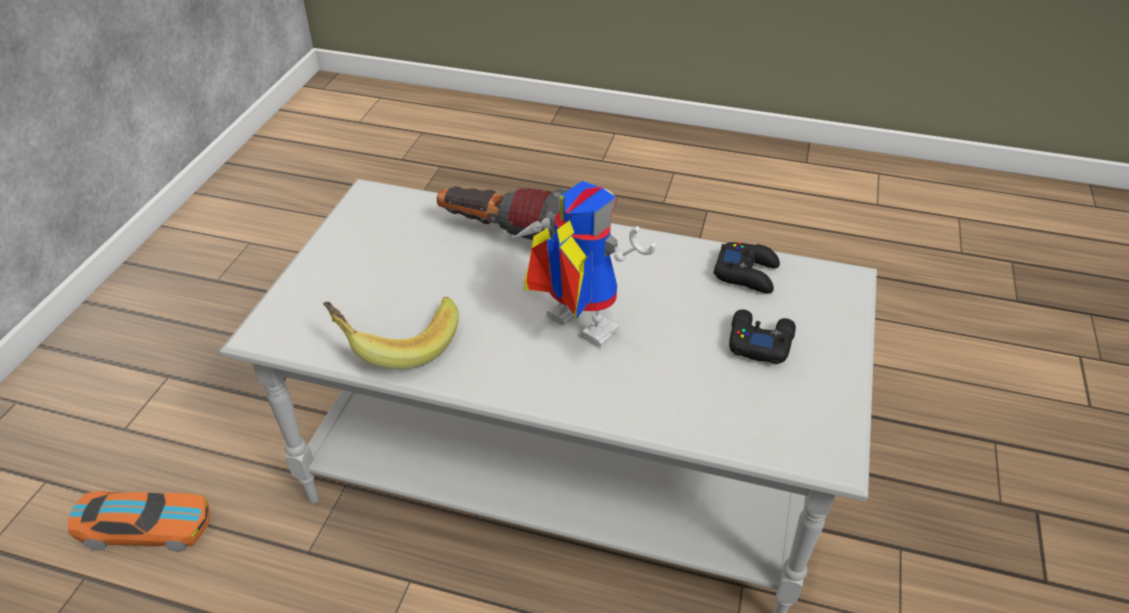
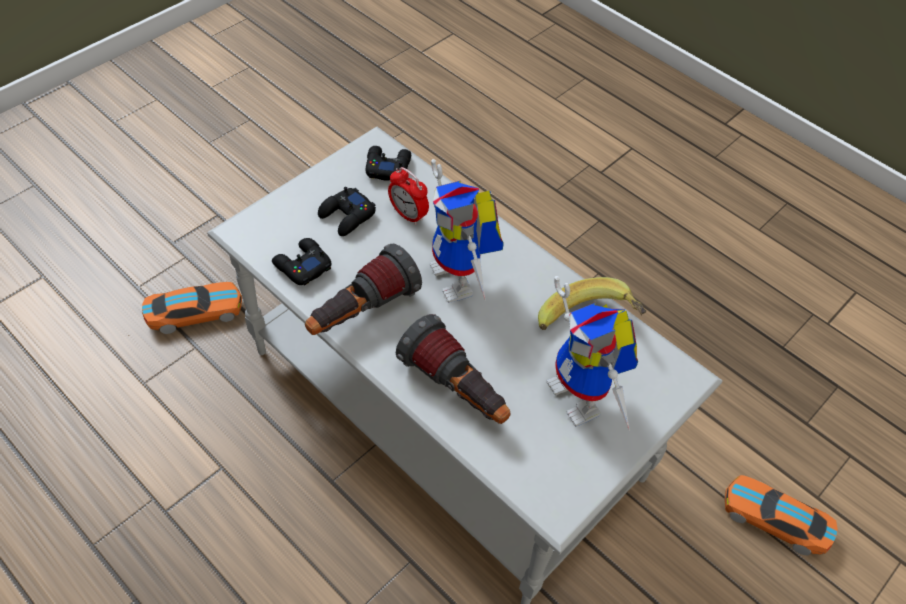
camera: 155 degrees left, 10 degrees up
(375, 273) = (584, 398): none -> toy robot
(646, 258) = (361, 313): none -> flashlight
(693, 375) = (408, 215): none -> alarm clock
(781, 428) = (387, 167): none -> black game controller
(908, 445) = (195, 312): none -> toy car

